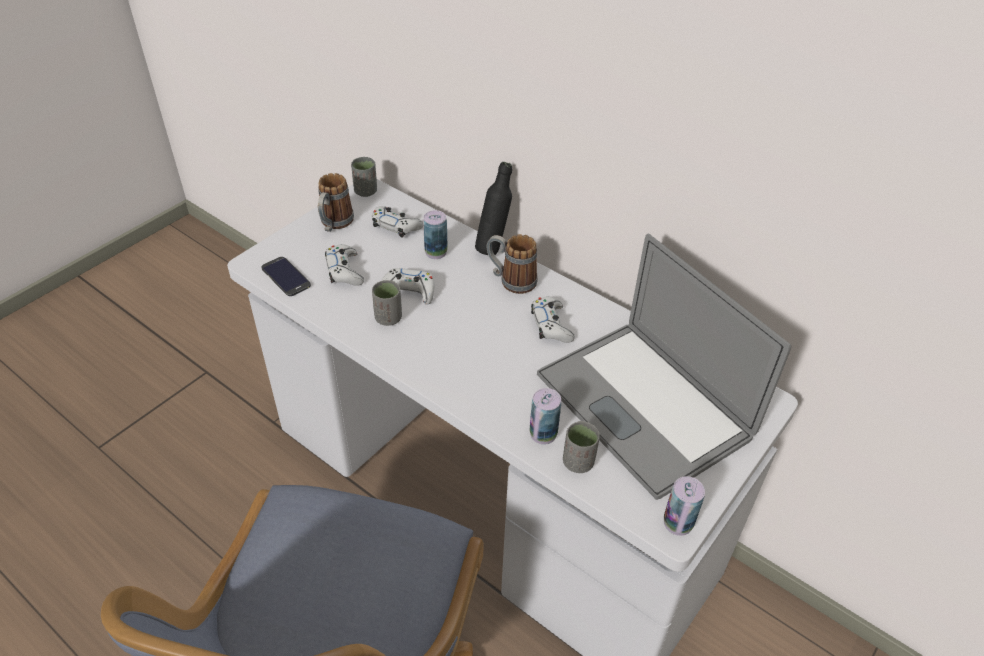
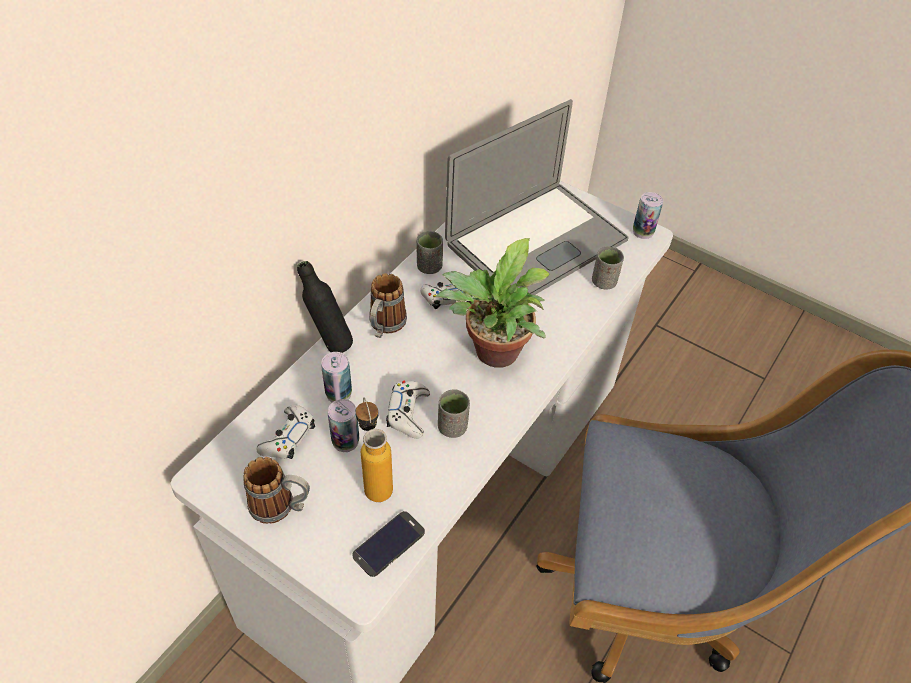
camera: 95 degrees left, 5 degrees up
(344, 271) = (375, 480): white game controller -> bottle
(366, 191) = (208, 480): grey cup -> grey cup (429, 267)
(470, 352) = (493, 355): none -> potted plant
(543, 434) = (580, 303): can -> can (345, 441)

